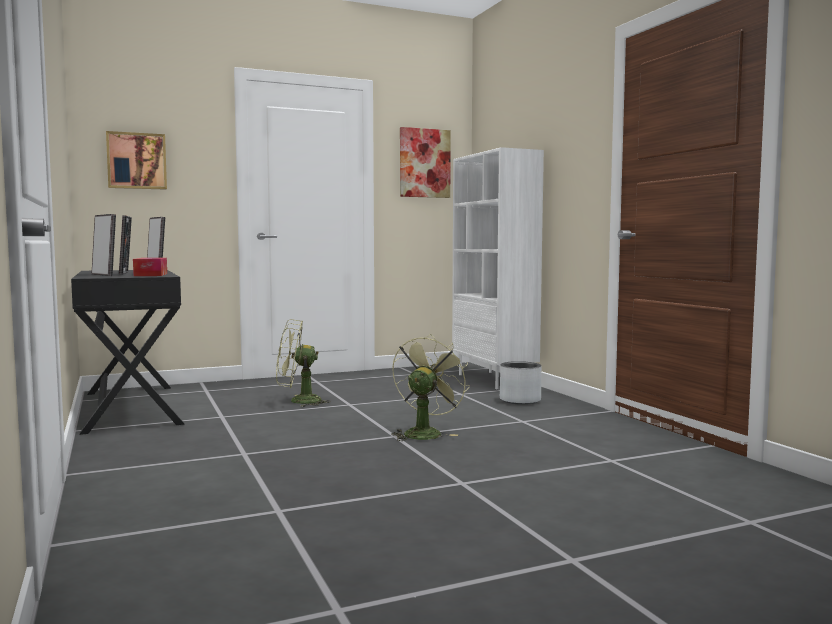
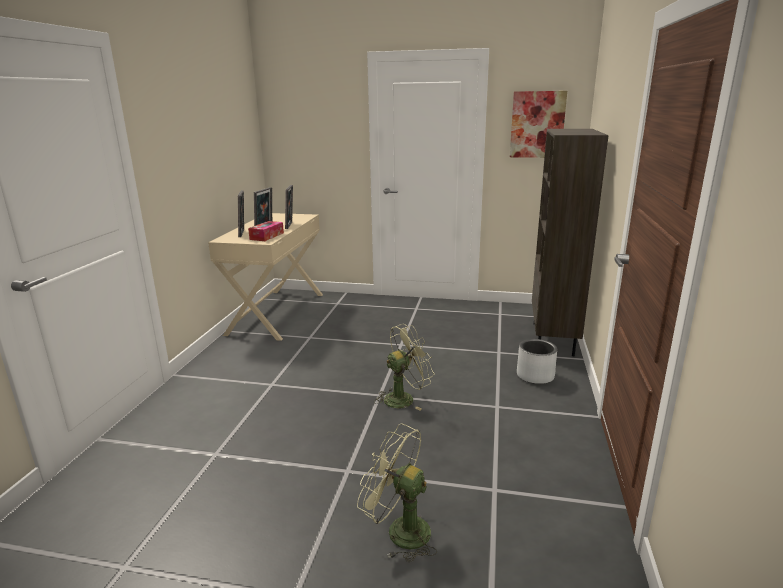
camera: 35 degrees right, 15 degrees up
(130, 407) = (276, 313): black desk -> beige desk
(136, 161) = (300, 134): picture -> none
(298, 401) = (373, 331): green fan -> green fan (399, 531)
(494, 380) = (554, 339): white bookcase -> brown bookcase

